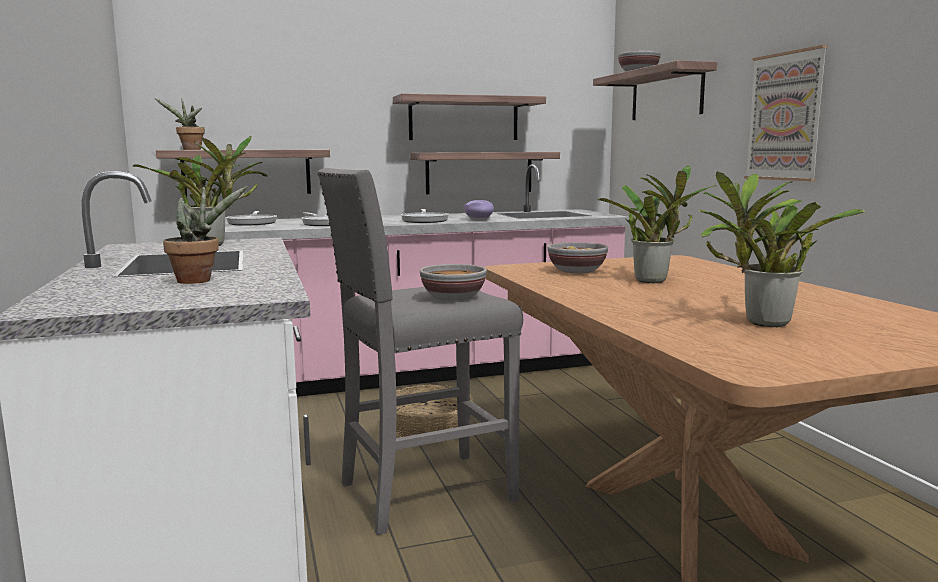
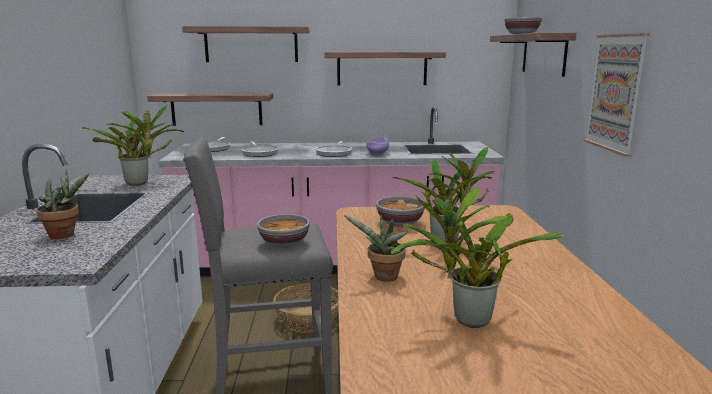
camera: 15 degrees right, 5 degrees up
(189, 149) = (172, 94): potted plant -> potted plant (383, 278)
(479, 172) = (393, 111): shelf -> shelf (251, 44)

